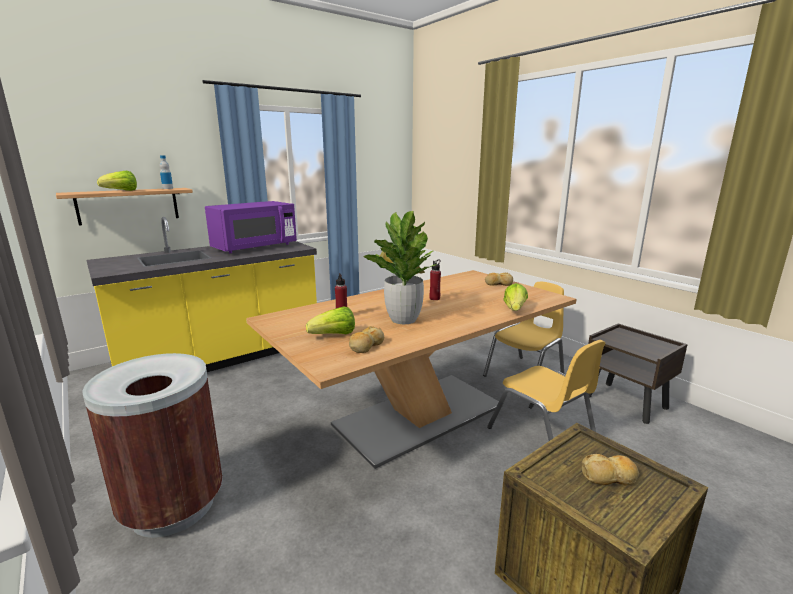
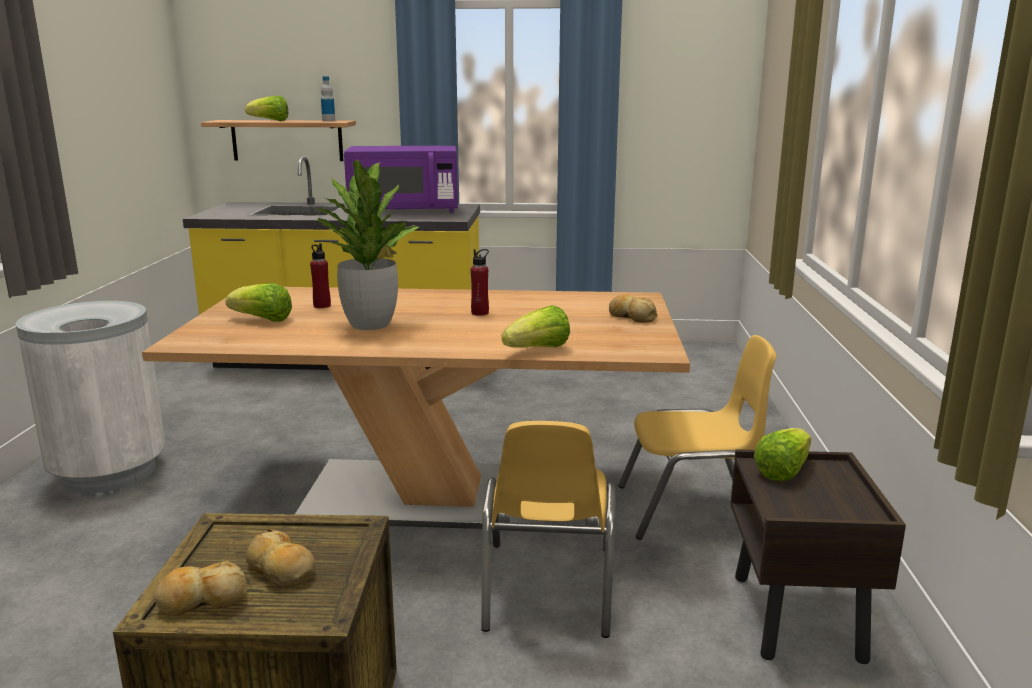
camera: 40 degrees right, 0 degrees up
(172, 505) = (108, 472): brown trash can -> white trash can
(366, 346) = (259, 336): bread -> bread (202, 600)
(615, 338) = (782, 471): none -> lettuce

